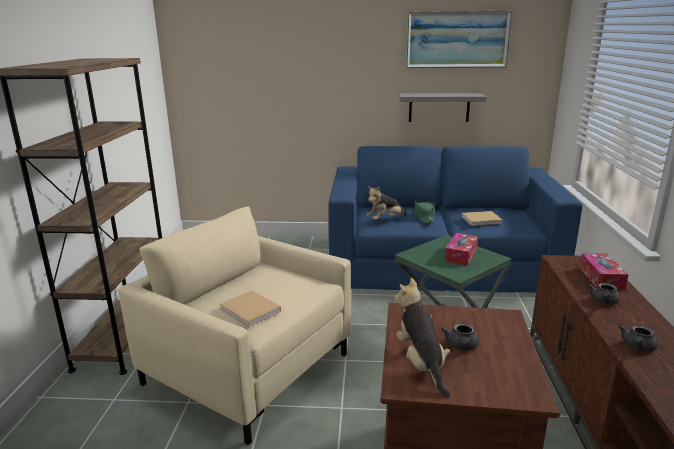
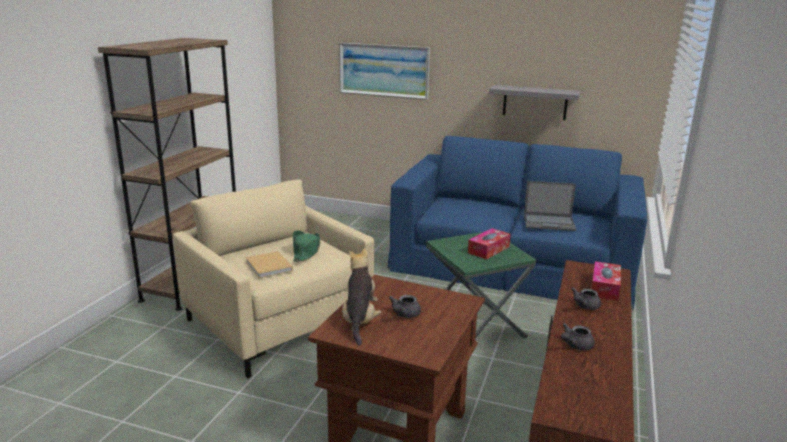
camera: 15 degrees right, 0 degrees up
(385, 220) = (450, 211): plush toy -> none
(424, 216) = (492, 212): green hat -> green hat (306, 251)
(457, 39) = (557, 33): picture -> picture (384, 70)
(482, 219) = (549, 223): beige book -> laptop

